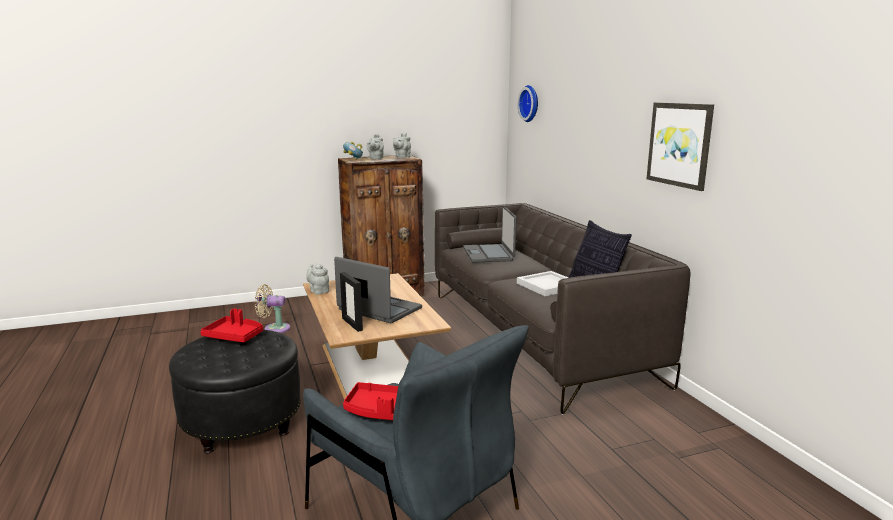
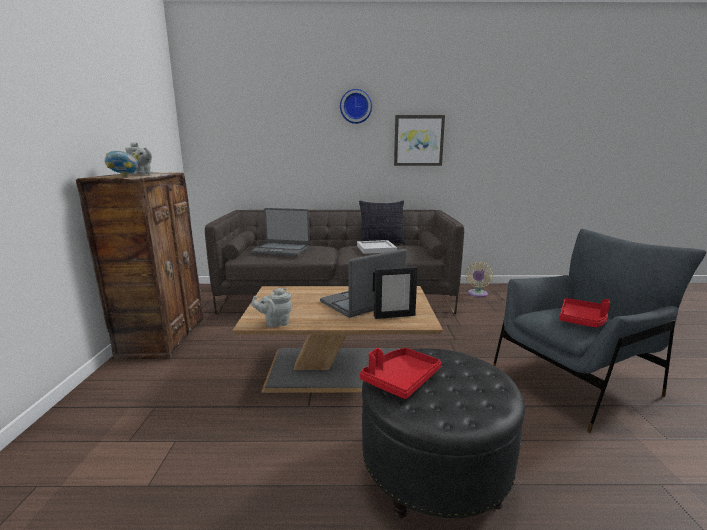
camera: 70 degrees left, 0 degrees up
(274, 328) = (163, 427): beige fan -> beige fan (477, 294)
(402, 157) = (156, 172): grey teapot -> none
(530, 103) = (226, 120): wall clock -> wall clock (355, 106)

